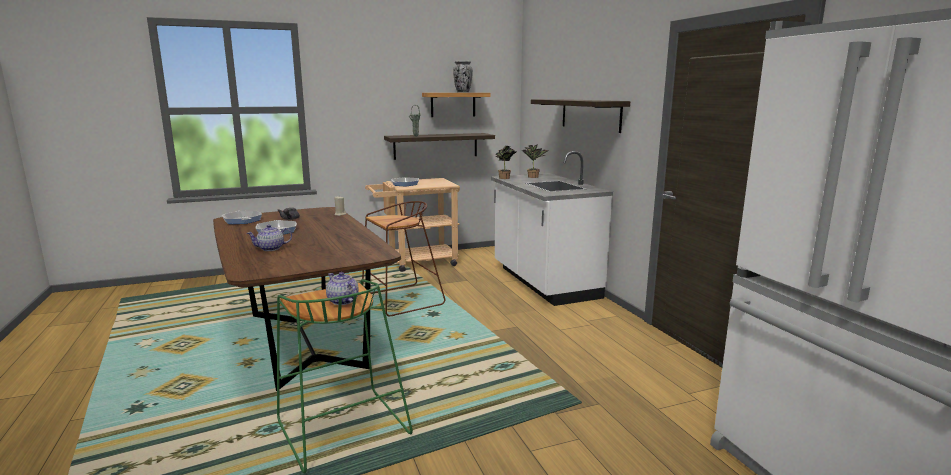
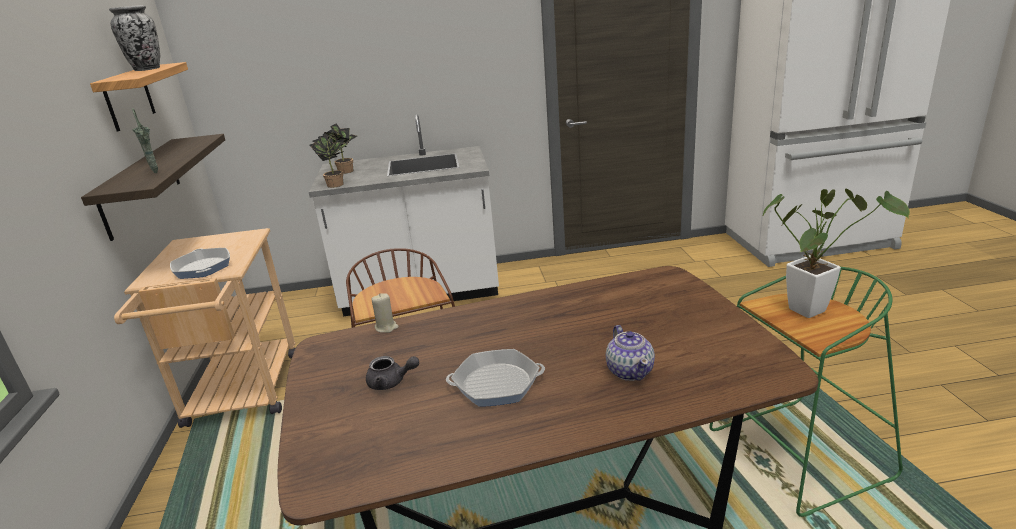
camera: 75 degrees left, 10 degrees up
(242, 220) = (359, 454): frying pan -> none
(343, 301) = (813, 308): teapot -> potted plant
(590, 114) = (405, 64): shelf -> none

